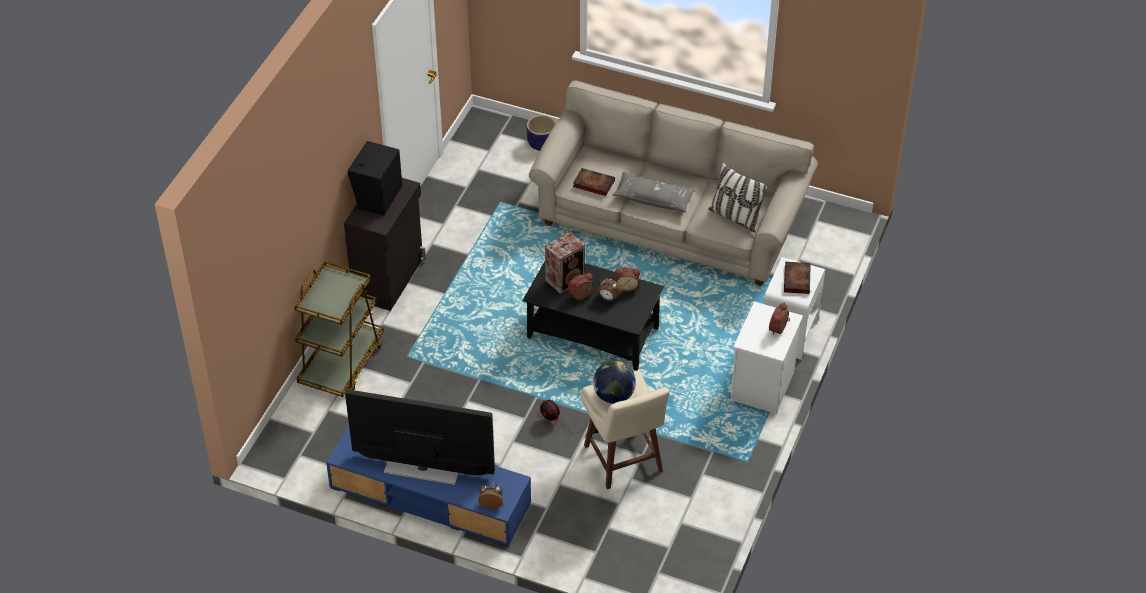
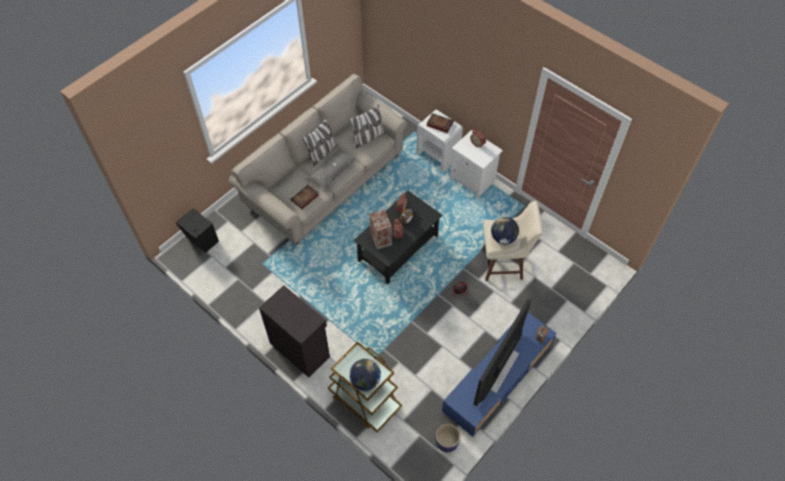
camera: 70 degrees left, 10 degrees up
(321, 300) = (365, 380): none -> globe
(377, 197) = (285, 315): black speaker -> black speaker (201, 240)
(541, 144) = (222, 225): planter -> planter (446, 443)
(681, 179) = (322, 153): none -> pillow

